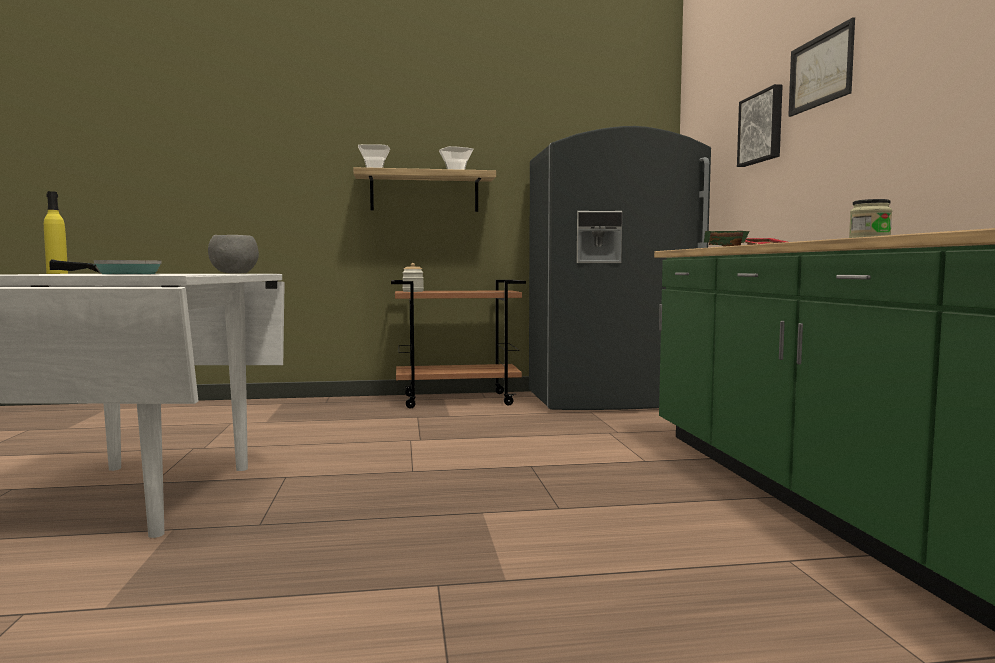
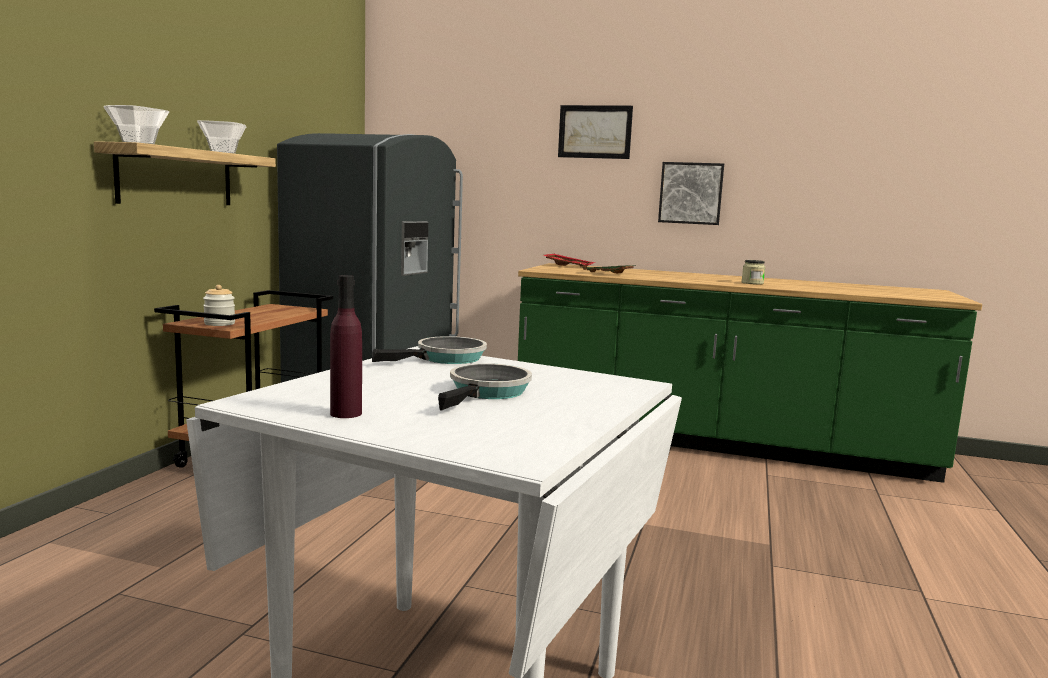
camera: 65 degrees left, 5 degrees up
(57, 273) = (346, 413): yellow bottle -> purple bottle
(234, 273) = (446, 359): grey bowl -> frying pan
(762, 128) = (518, 156): picture -> picture (691, 193)

